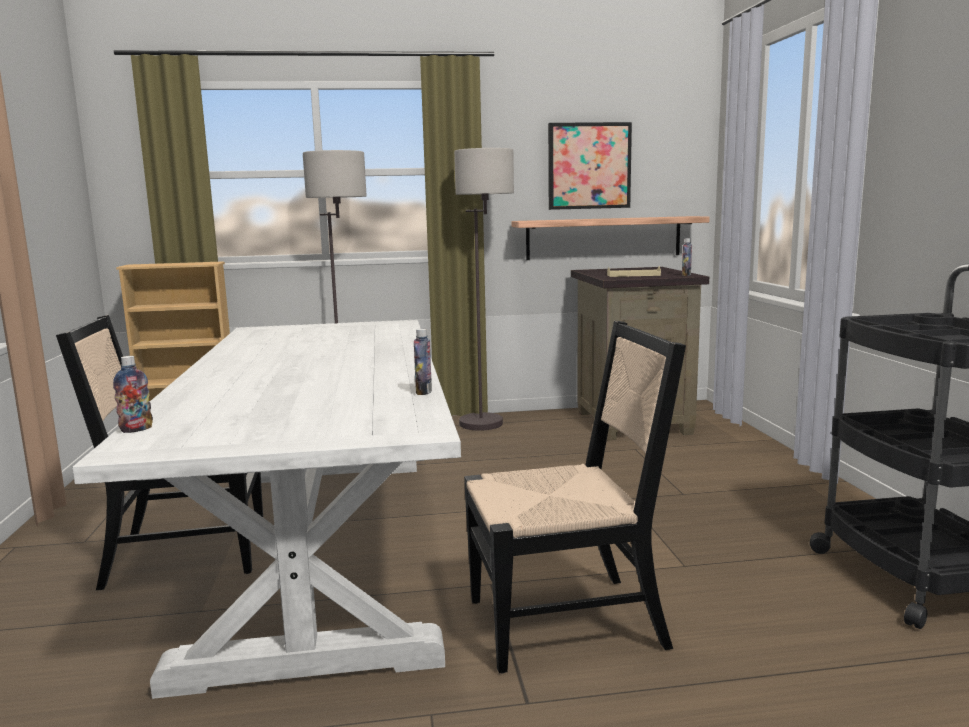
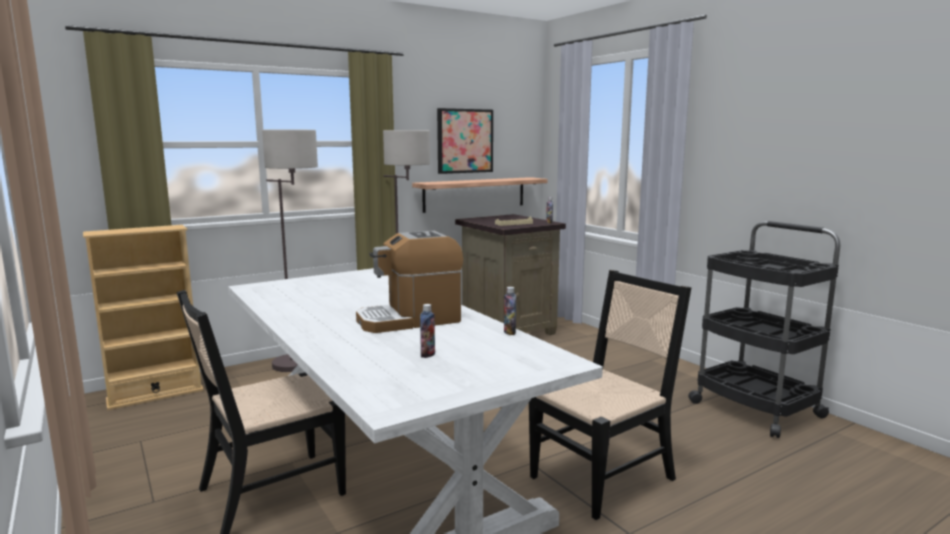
camera: 25 degrees left, 0 degrees up
(136, 429) = (357, 391): bottle -> bottle (428, 354)
(339, 370) = (410, 320): none -> coffee machine

